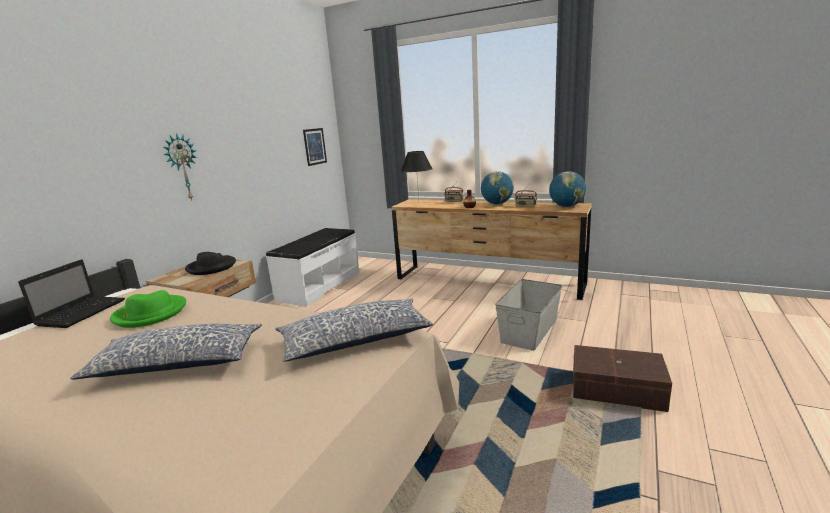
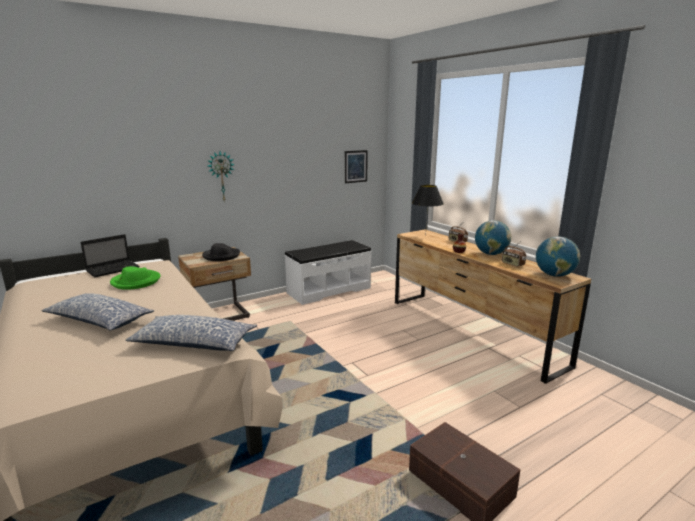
camera: 30 degrees right, 0 degrees up
(530, 330) = (451, 393): grey storage box -> none

